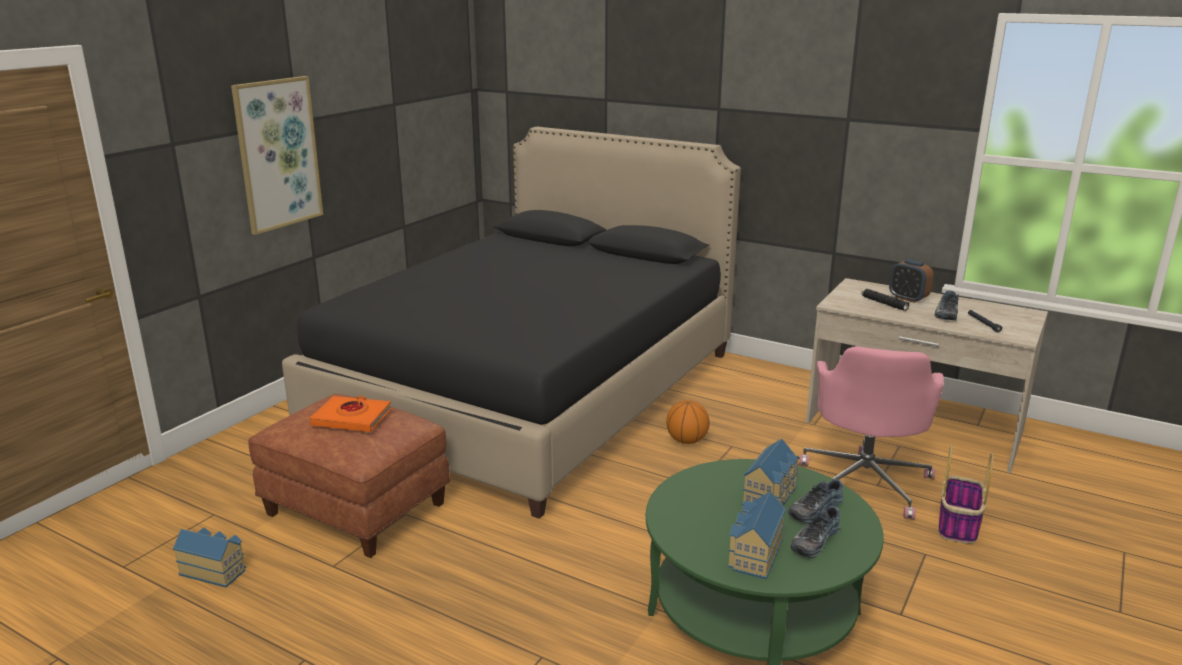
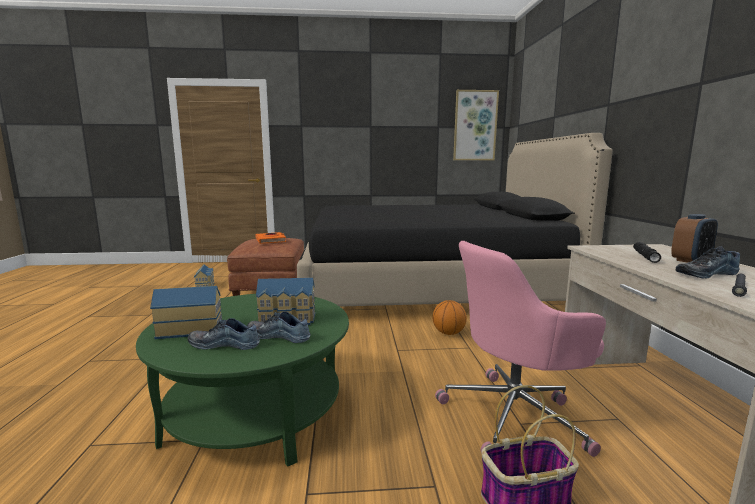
camera: 55 degrees right, 10 degrees down
(277, 154) = (355, 139): picture -> picture (475, 126)
(908, 298) = (691, 260): alarm clock -> alarm clock turned 135 degrees counterclockwise

